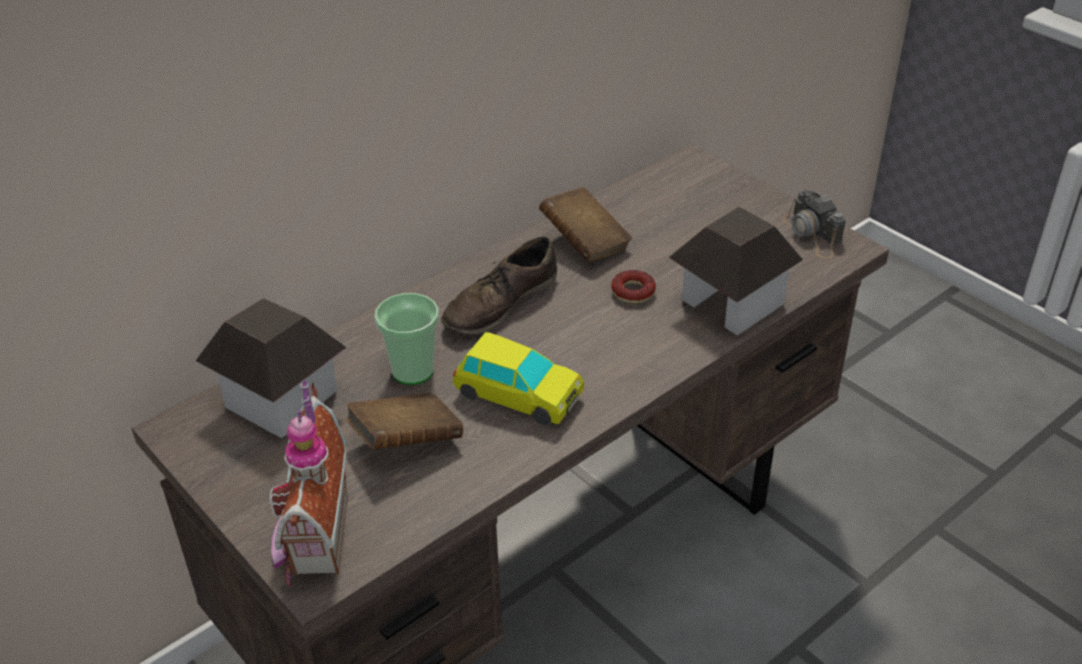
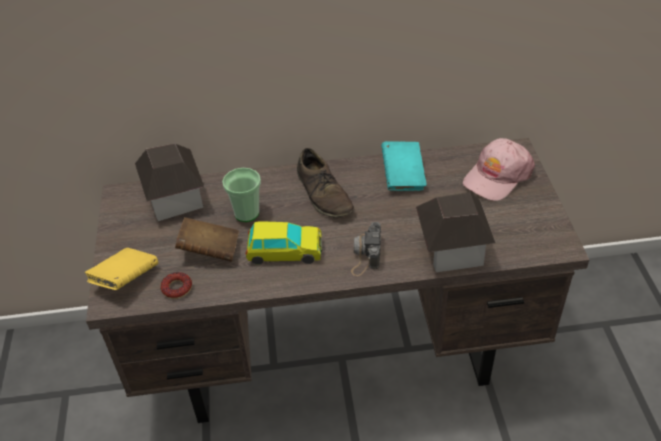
camera: 35 degrees right, 5 degrees up
(310, 537) = (125, 279): toy house -> yellow book
(500, 303) = (324, 194): brown shoe -> brown shoe turned 105 degrees counterclockwise
(518, 395) = (285, 251): toy car -> toy car turned 60 degrees counterclockwise
(585, 242) = (403, 177): brown book -> turquoise book
(633, 292) = (401, 218): donut -> donut (177, 288)
(700, 199) = (497, 176): none -> pink cap
(813, 234) = (547, 228): camera -> camera (366, 254)

